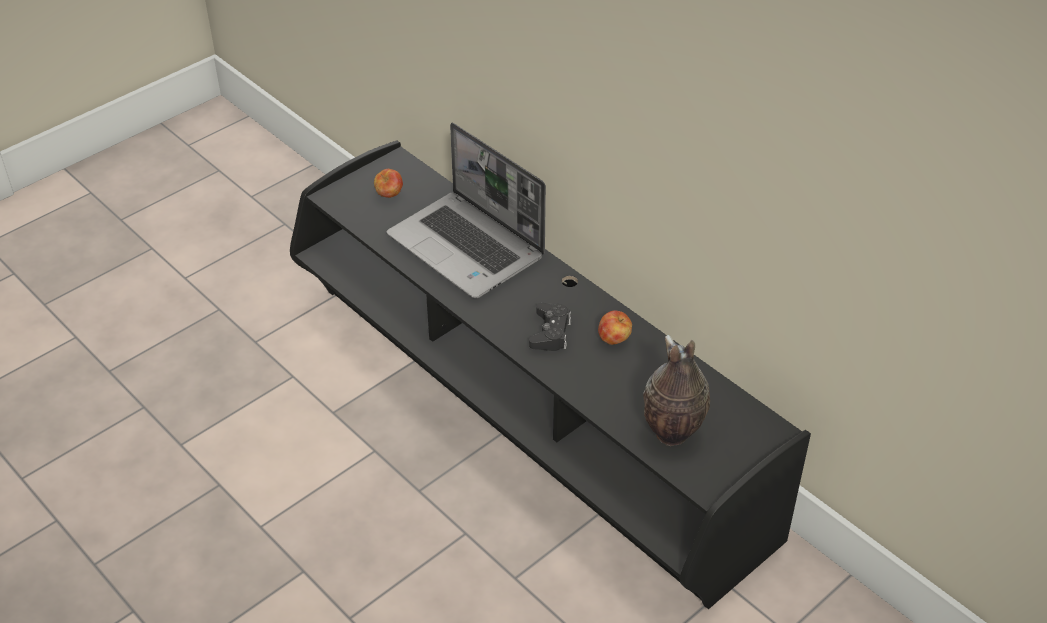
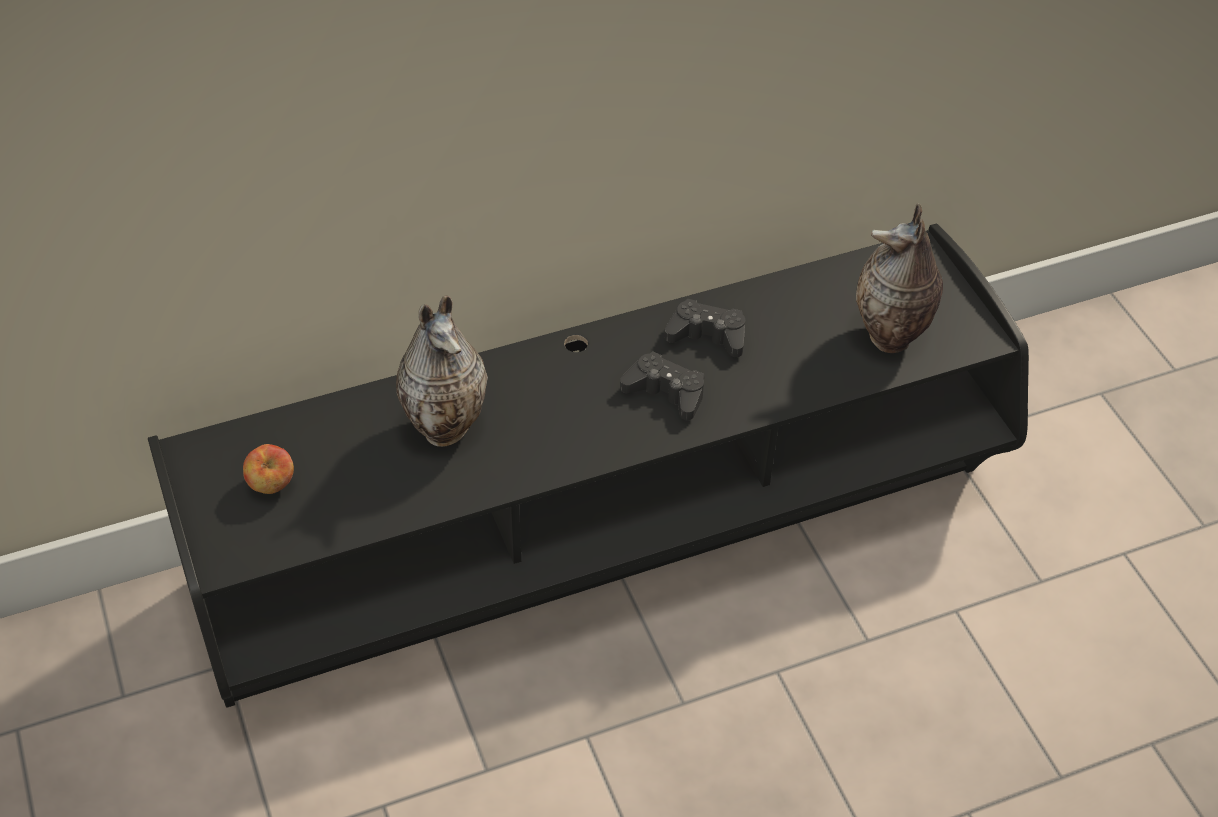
camera: 70 degrees left, 5 degrees up
(468, 247) = (447, 426): laptop -> vase
(614, 339) = (707, 335): apple -> black game controller

